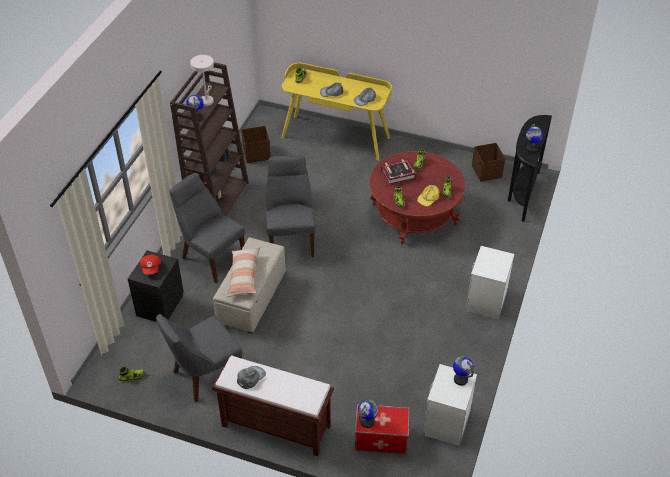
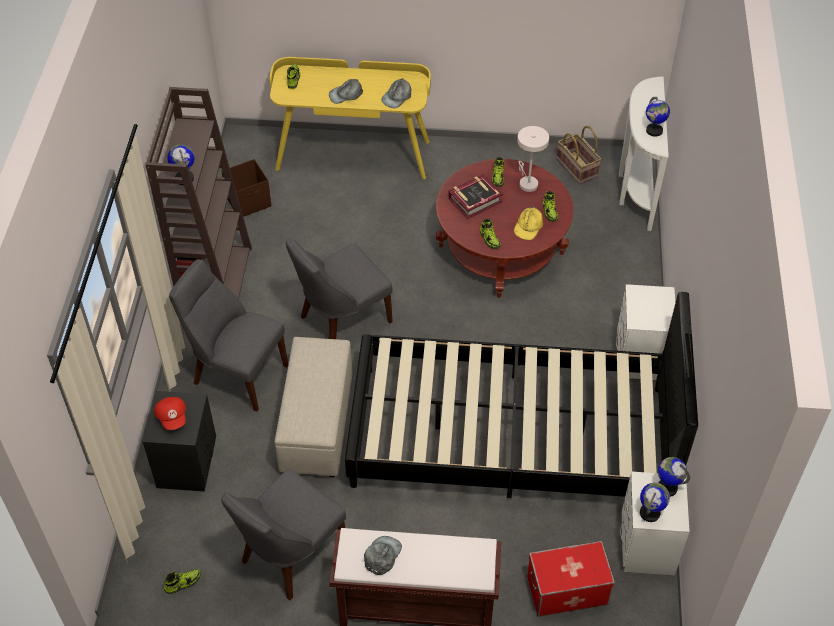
camera: 15 degrees left, 5 degrees up
(206, 100) = (189, 146): white table lamp -> white table lamp (527, 182)
(244, 276) = (309, 399): pillow -> none
(291, 238) = (342, 320): grey chair -> grey chair turned 105 degrees counterclockwise
(367, 422) = (552, 576): globe -> globe (650, 513)
(378, 333) = (511, 437): none -> black bed
(486, 172) = (577, 168): brown storage box -> basket
(522, 194) = (635, 191): black console table -> white console table

